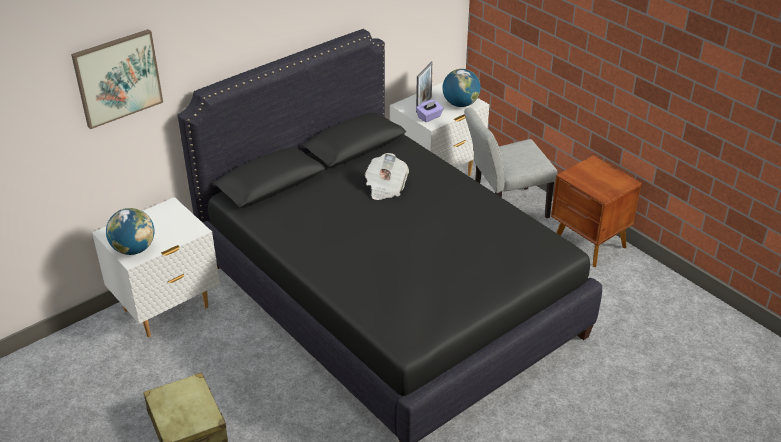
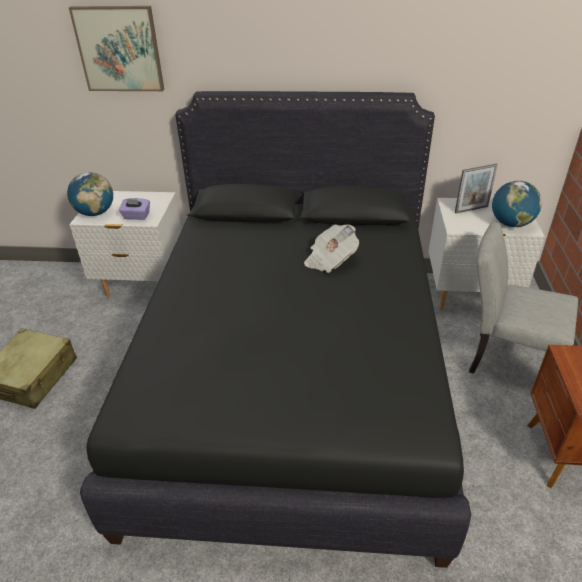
camera: 45 degrees right, 0 degrees up
(429, 117) = (462, 222): purple tissue box -> purple tissue box (136, 216)

